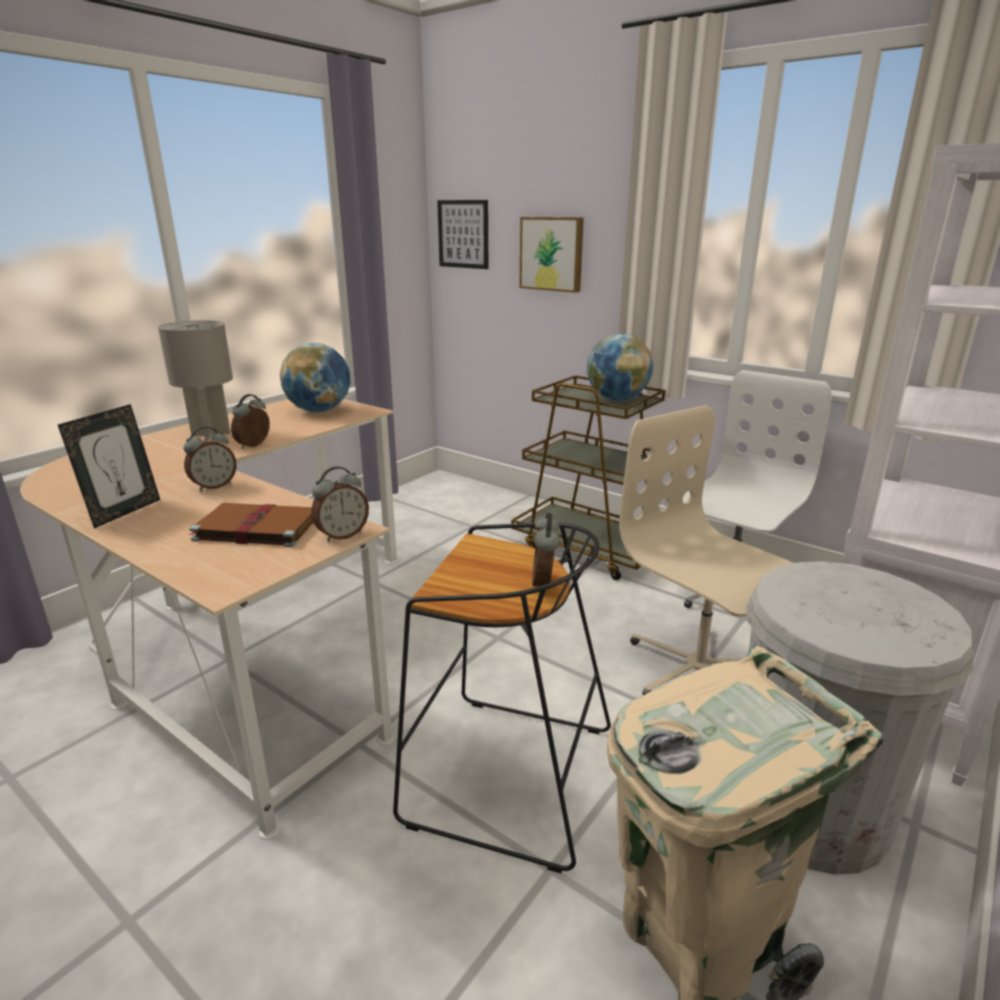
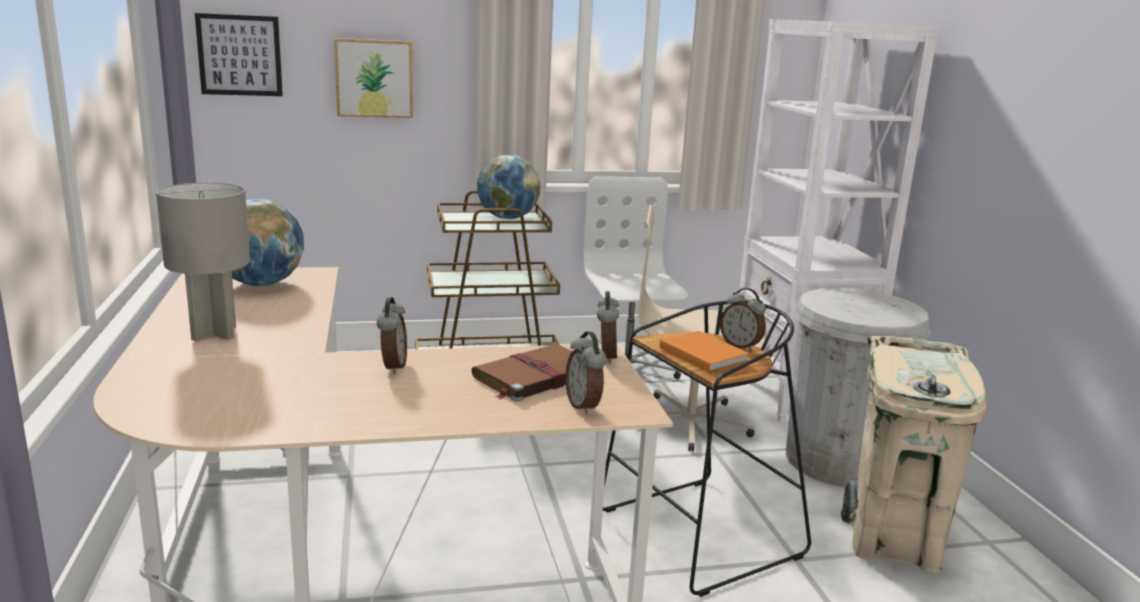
camera: 50 degrees left, 5 degrees down
(124, 512) = (382, 411): picture frame -> none
(254, 445) = (307, 328): alarm clock -> alarm clock (584, 406)
(477, 573) = (702, 354): none -> orange book

